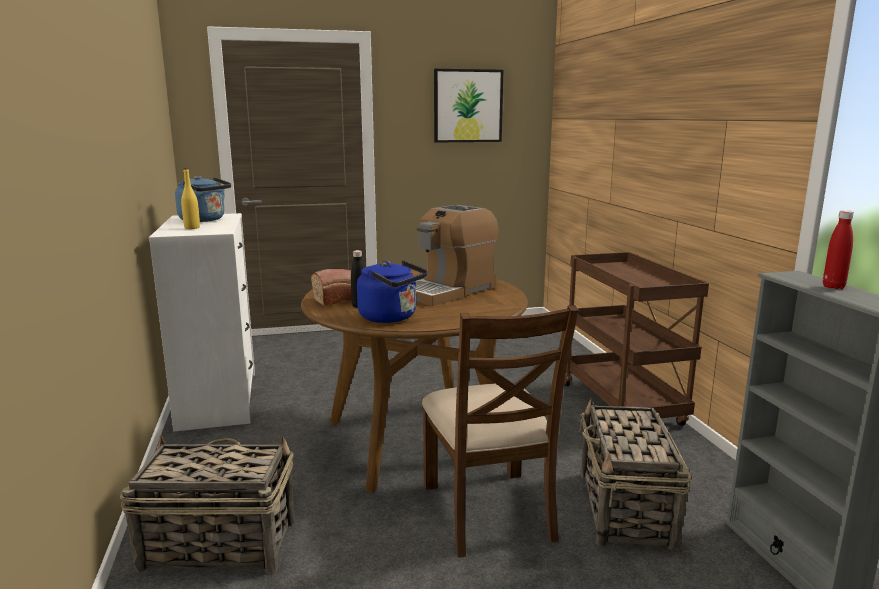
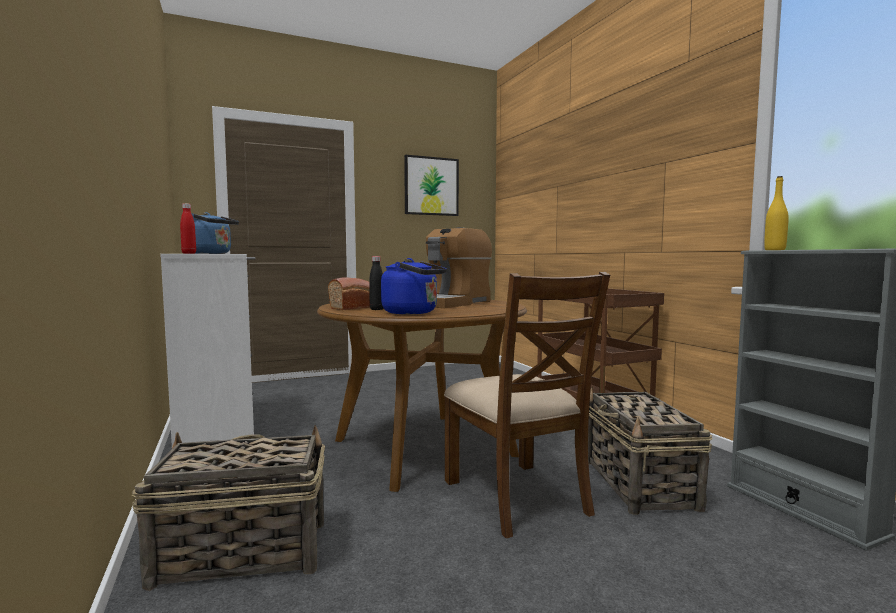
camera: 10 degrees left, 10 degrees down
(192, 228) = (202, 253): yellow bottle -> yellow bottle (774, 250)
(833, 287) = (815, 249): red bottle -> red bottle (189, 253)

